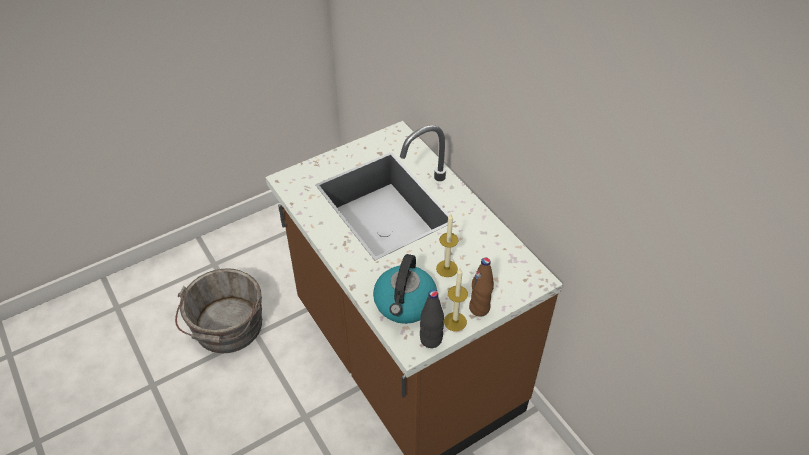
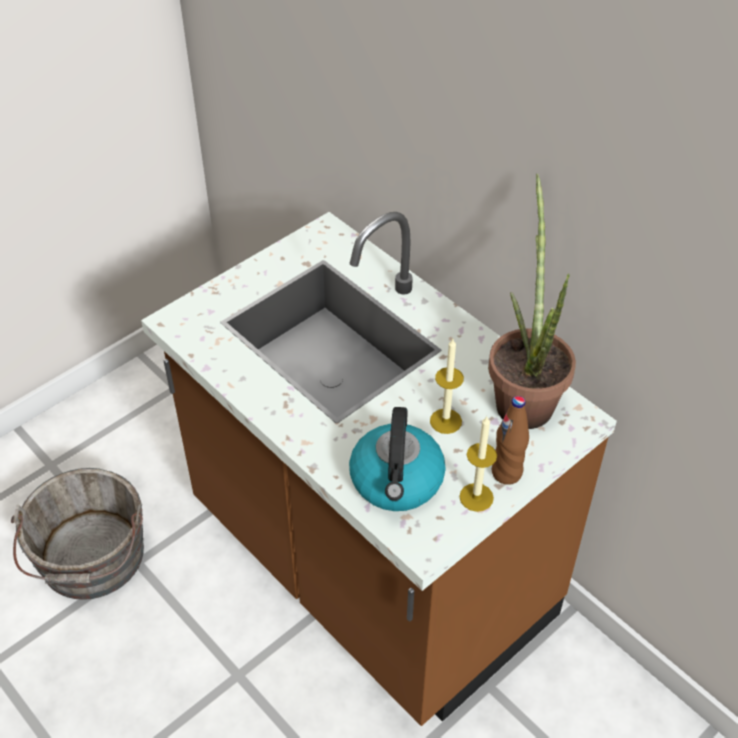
camera: 10 degrees left, 0 degrees up
(431, 340) = (447, 529): black bottle -> none
(502, 259) = (523, 396): none -> potted plant

